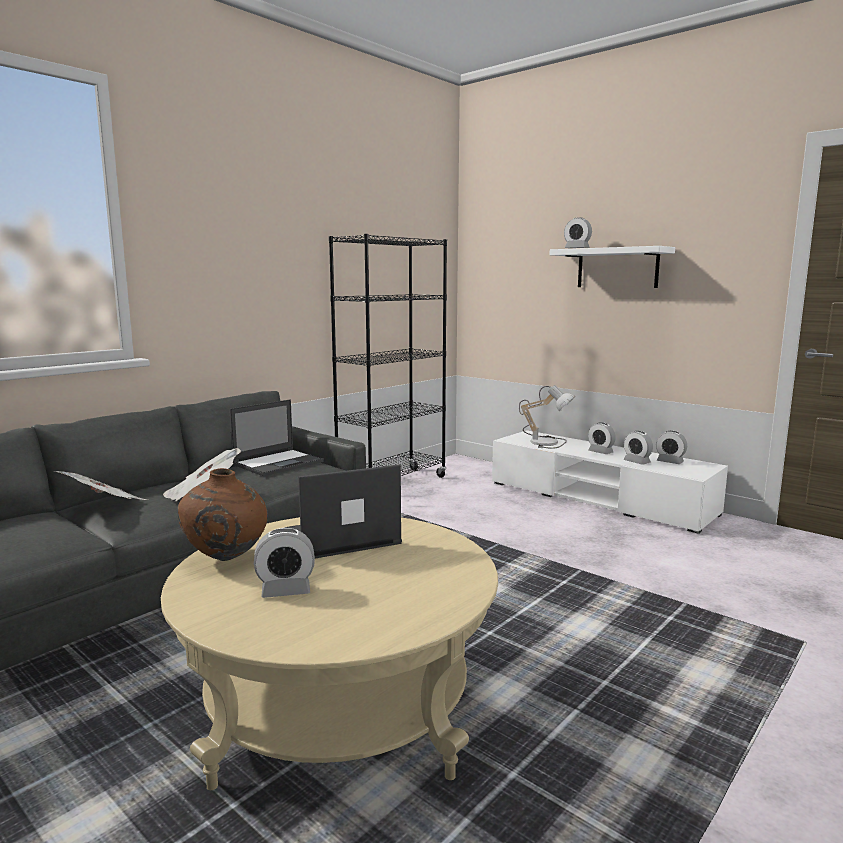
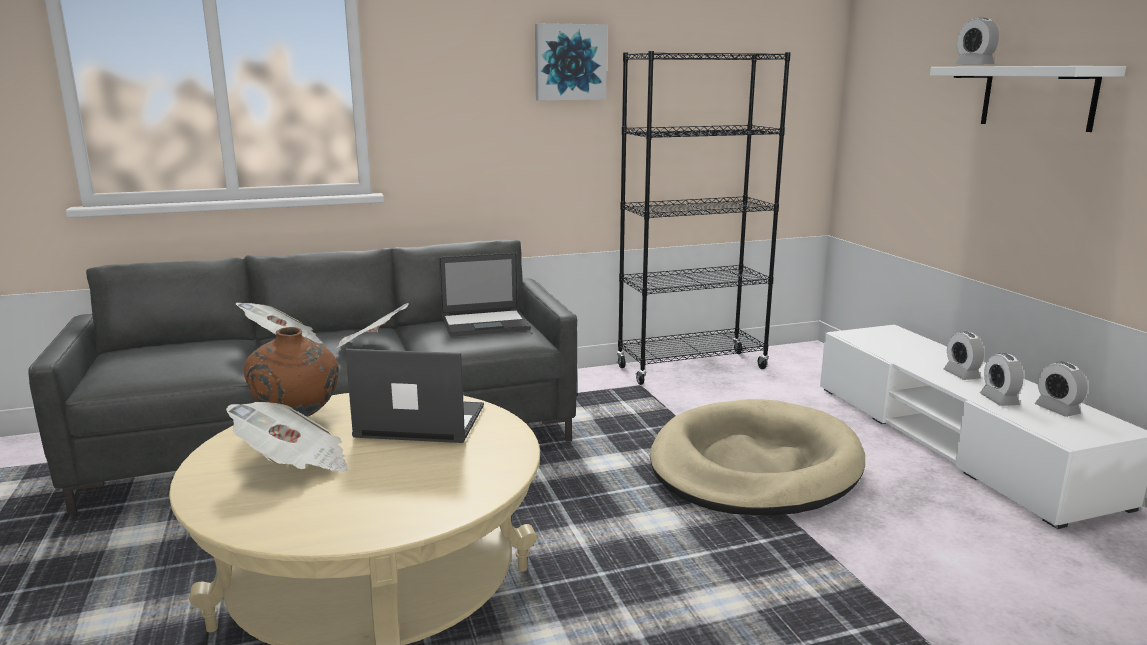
camera: 30 degrees right, 5 degrees up
(286, 591) = (295, 464): alarm clock -> newspaper
(290, 242) = (569, 62): none -> picture
(506, 538) = (754, 466): none -> beige dog bed
(547, 442) = (899, 346): table lamp -> none

